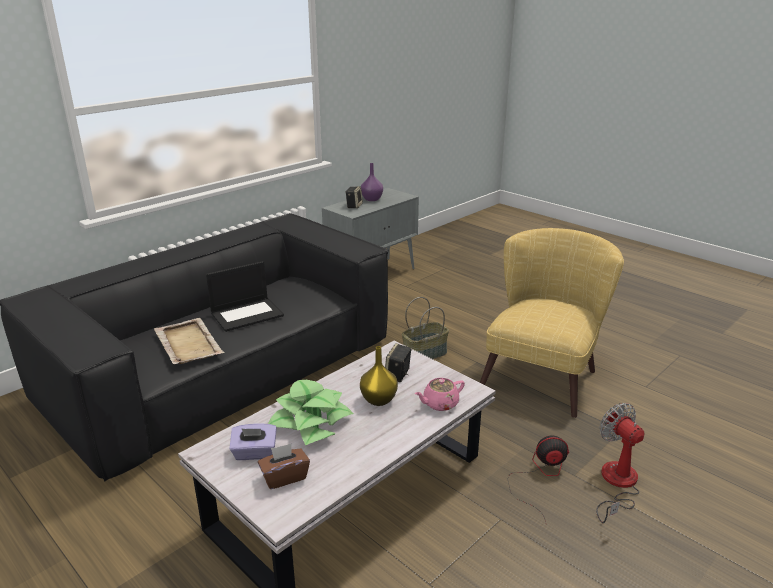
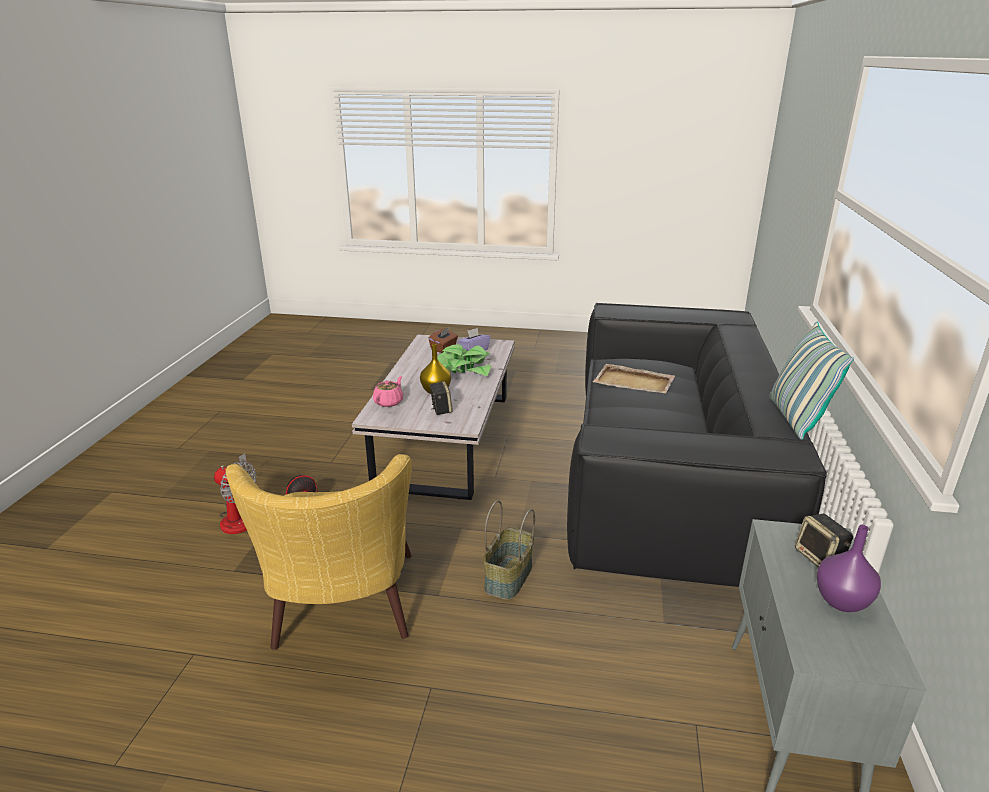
camera: 145 degrees right, 0 degrees up
(237, 229) = (796, 418): none -> pillow
(247, 314) = (645, 416): laptop -> none

